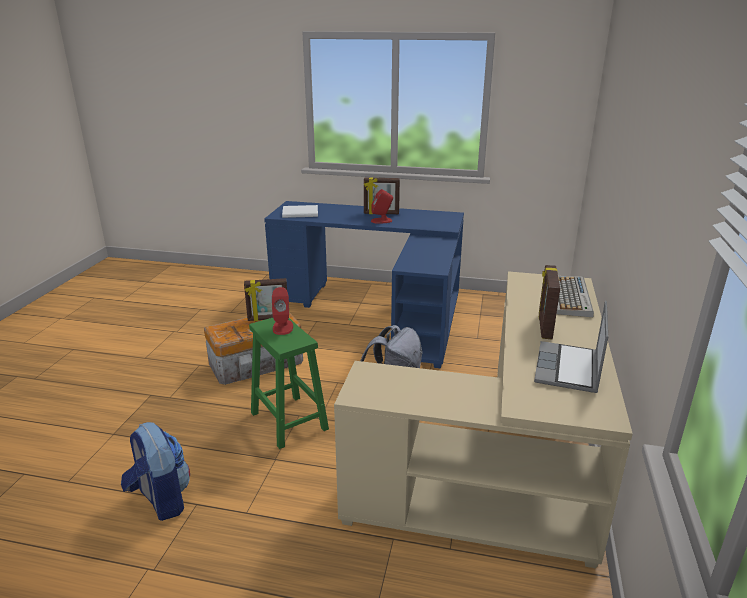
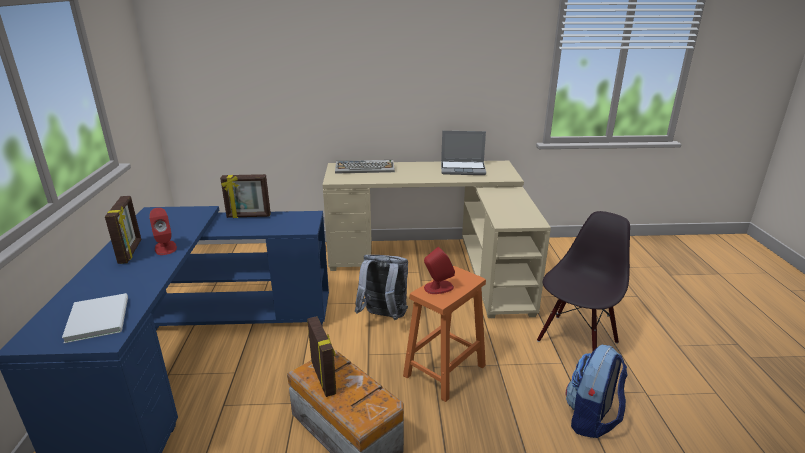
camera: 105 degrees left, 0 degrees up
(274, 546) = (576, 340): none -> black chair
(288, 420) = (444, 371): green stool -> orange stool
(544, 326) = (415, 174): picture frame -> picture frame (248, 216)

